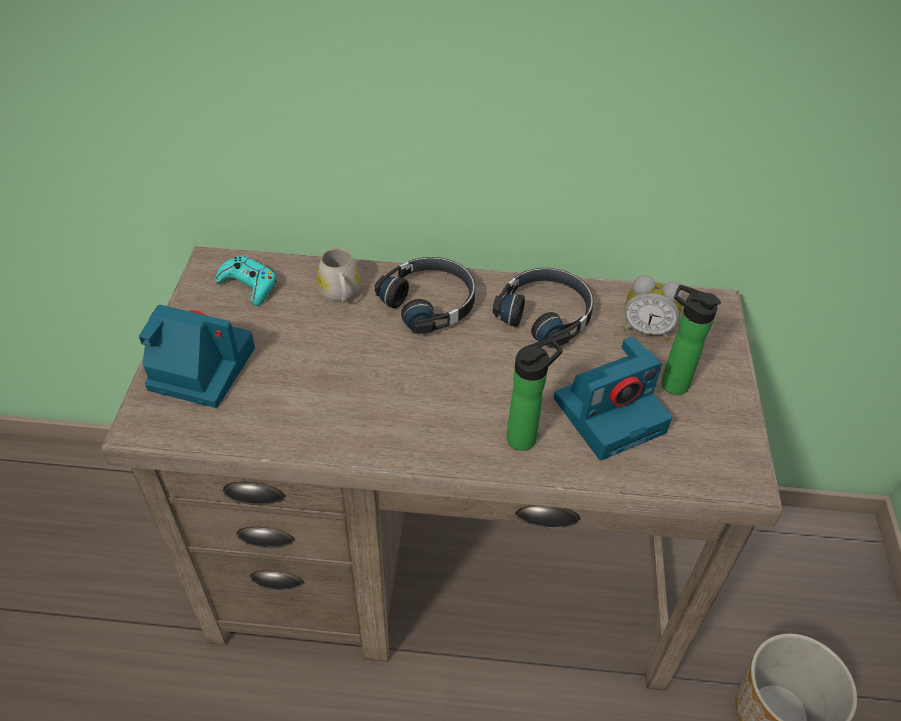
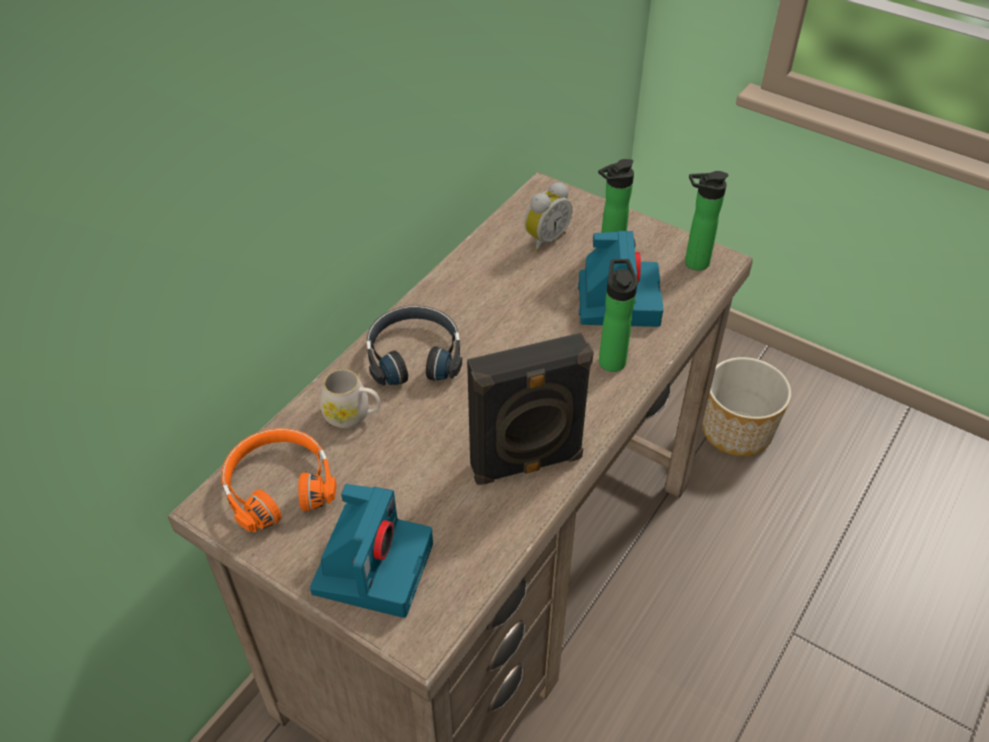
camera: 60 degrees left, 0 degrees up
(199, 368) = (373, 565): camera -> camera turned 150 degrees clockwise
(248, 285) = (278, 485): turquoise game controller -> orange headphones
(354, 423) = (527, 464): none -> black speaker
(546, 314) = (485, 287): black headphones -> none
(719, 457) = (692, 263): none -> bottle

